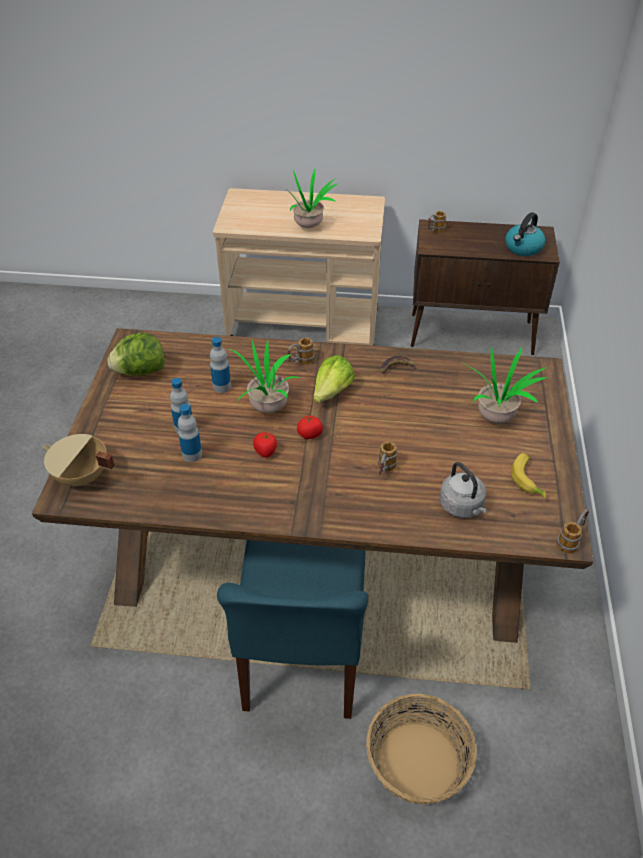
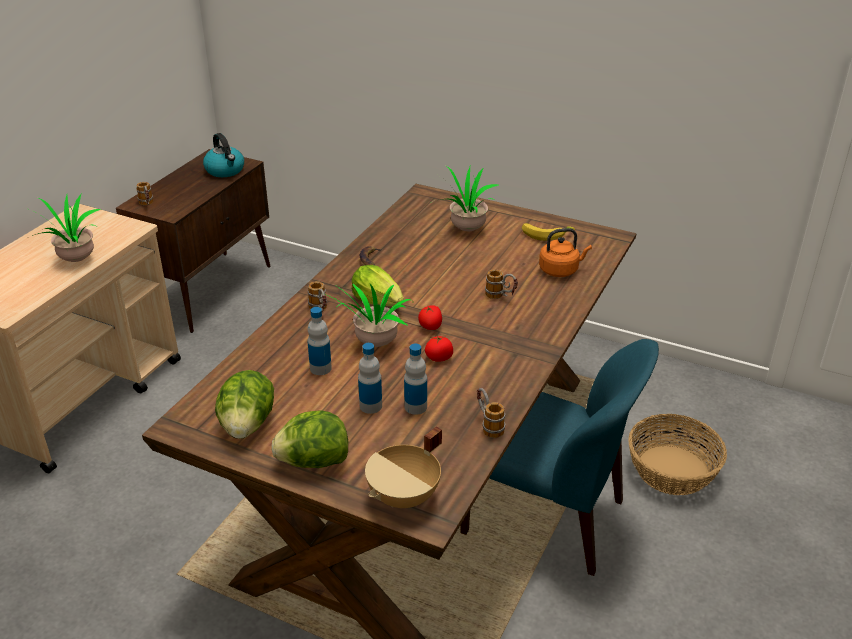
camera: 70 degrees left, 10 degrees down
(109, 417) = (313, 462): none -> lettuce
(462, 507) = (560, 270): grey kettle -> orange kettle
(571, 540) = (613, 235): mug -> mug (488, 425)

